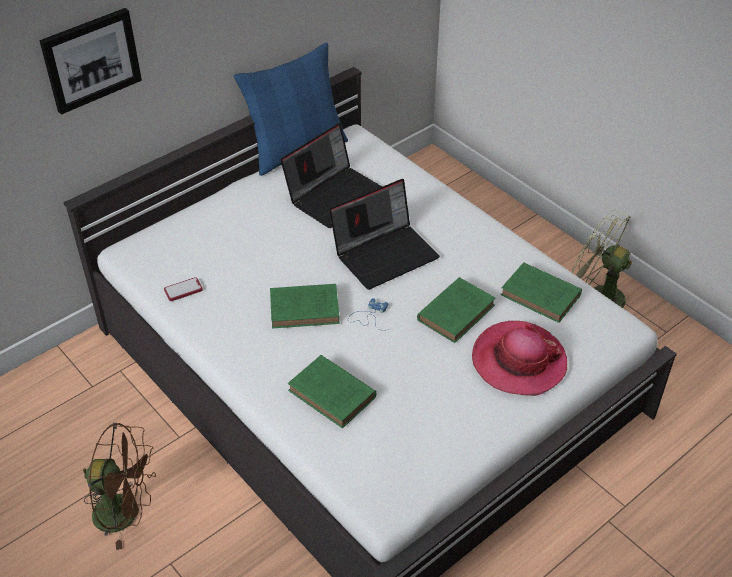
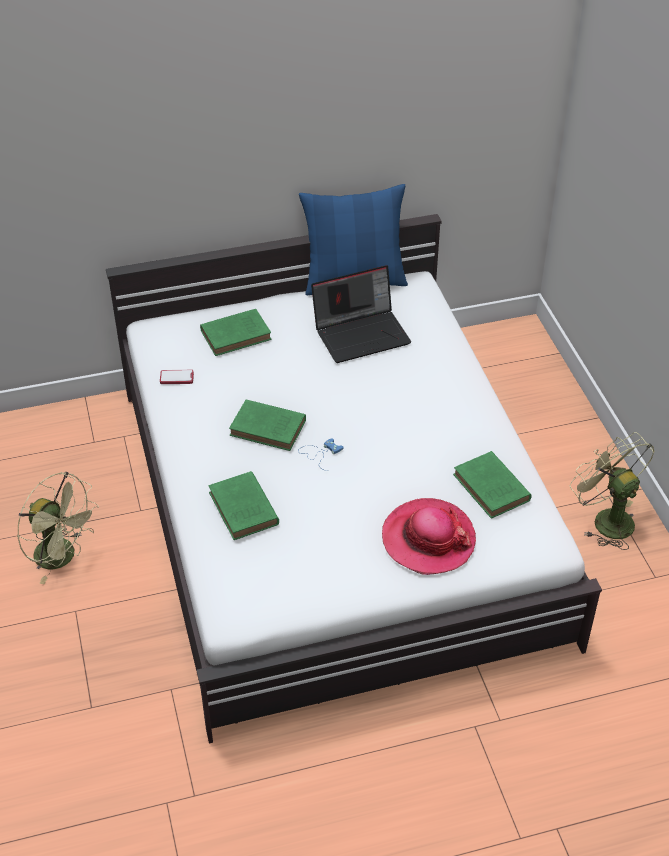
camera: 25 degrees right, 0 degrees up
(91, 60) = (151, 149): picture -> none
(126, 513) = (63, 557): brown fan -> green fan
(385, 253) = (372, 402): laptop -> none
(457, 312) = (402, 476): green book -> green book (237, 335)

